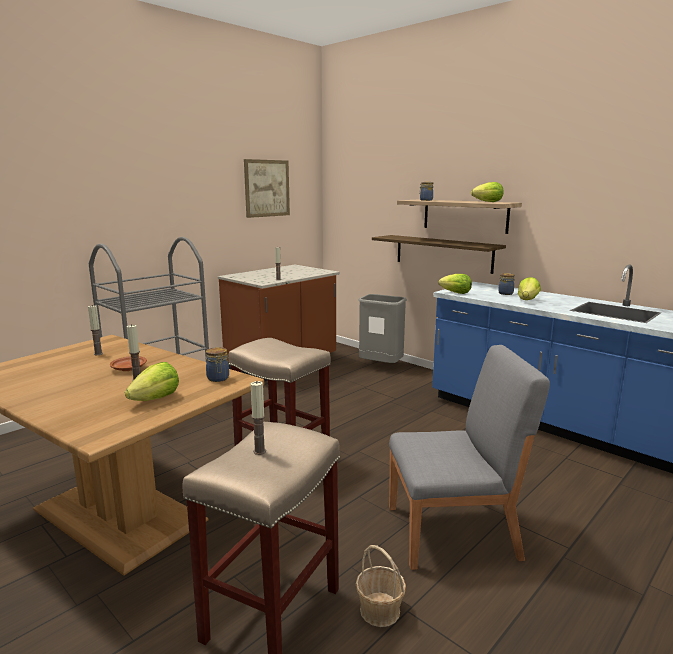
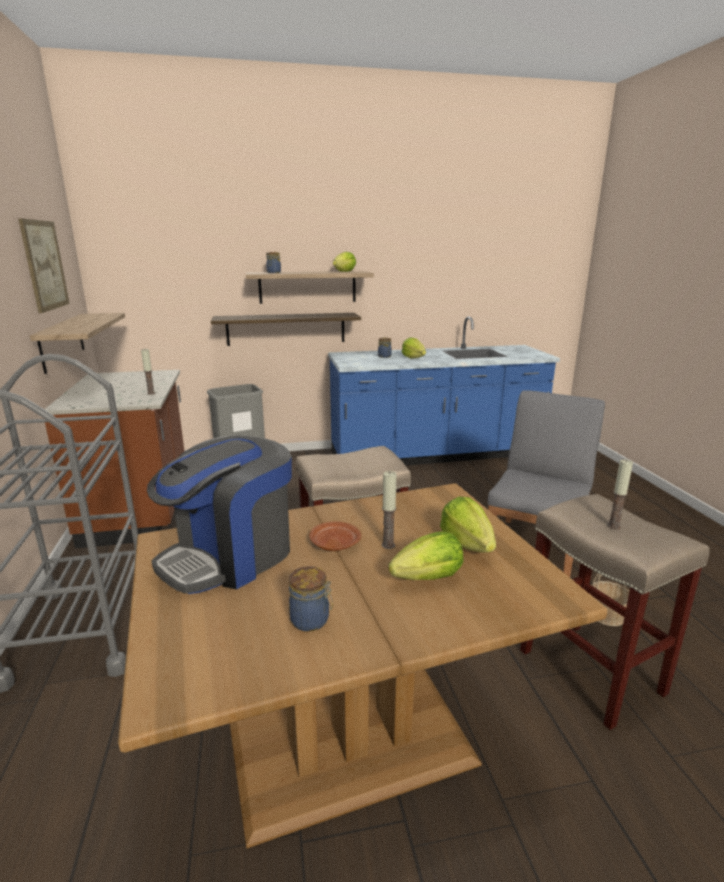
camera: 55 degrees left, 5 degrees up
(98, 354) = (230, 556): candle -> coffee machine
(218, 378) = (434, 501): jar -> jar (311, 620)
(271, 239) = (62, 342): none -> shelf
(456, 293) = (357, 364): lettuce -> lettuce (429, 578)

